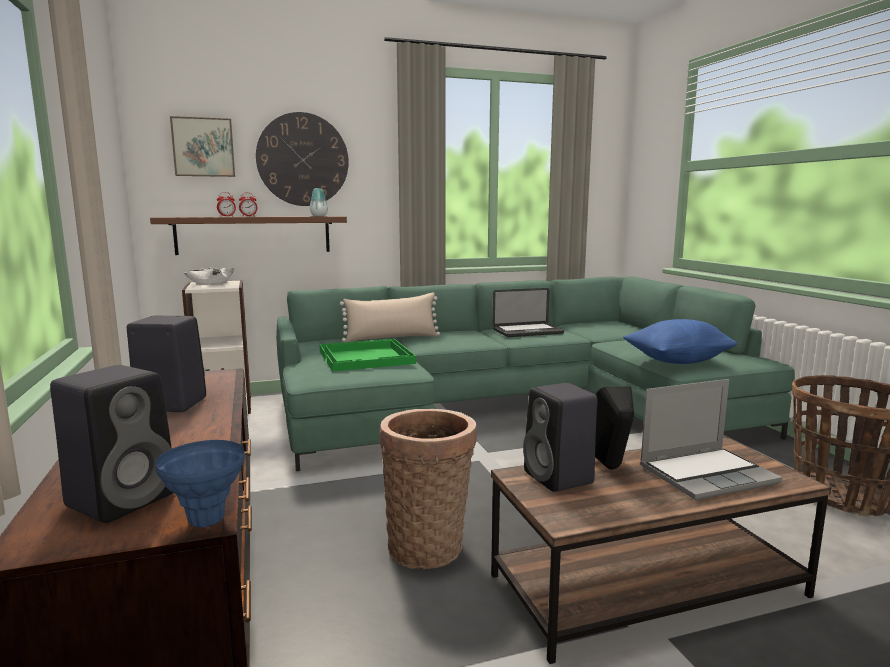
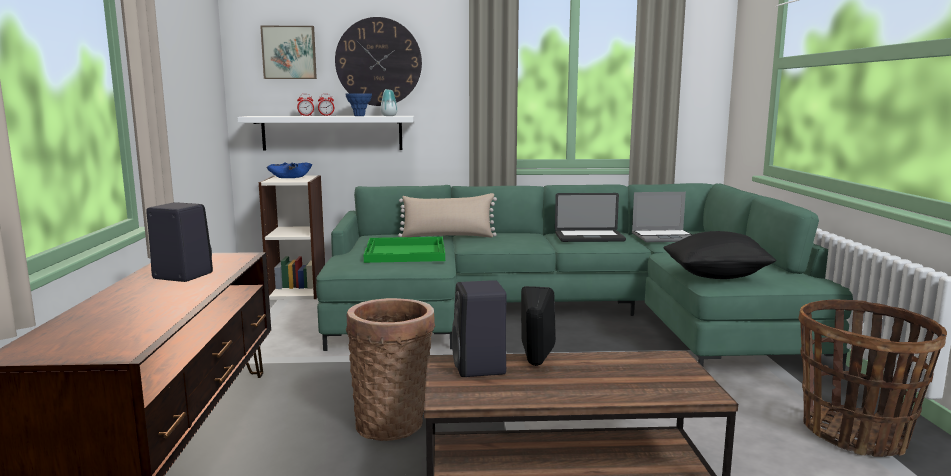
camera: 15 degrees right, 0 degrees up
(124, 498) = (91, 334): black speaker -> none
(206, 520) = (128, 353): blue vase -> blue vase (359, 116)
(210, 283) = (289, 177): white bowl -> blue bowl
(254, 235) = (332, 133): brown shelf -> white shelf
(677, 361) = (716, 276): blue pillow -> black pillow
(707, 474) = (624, 379): laptop -> laptop (664, 237)

